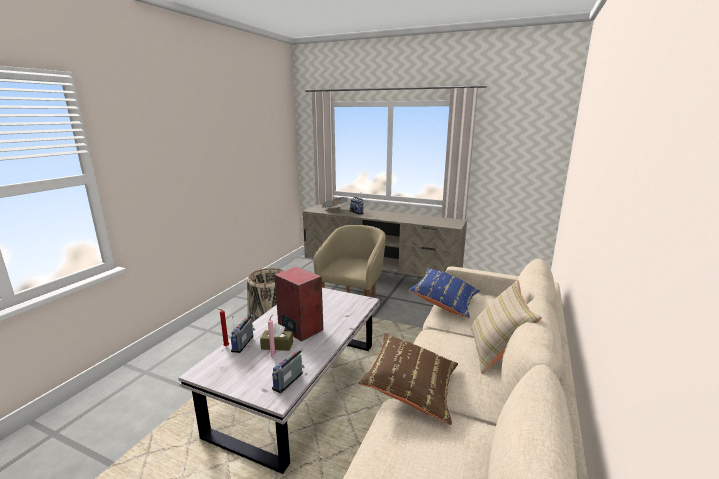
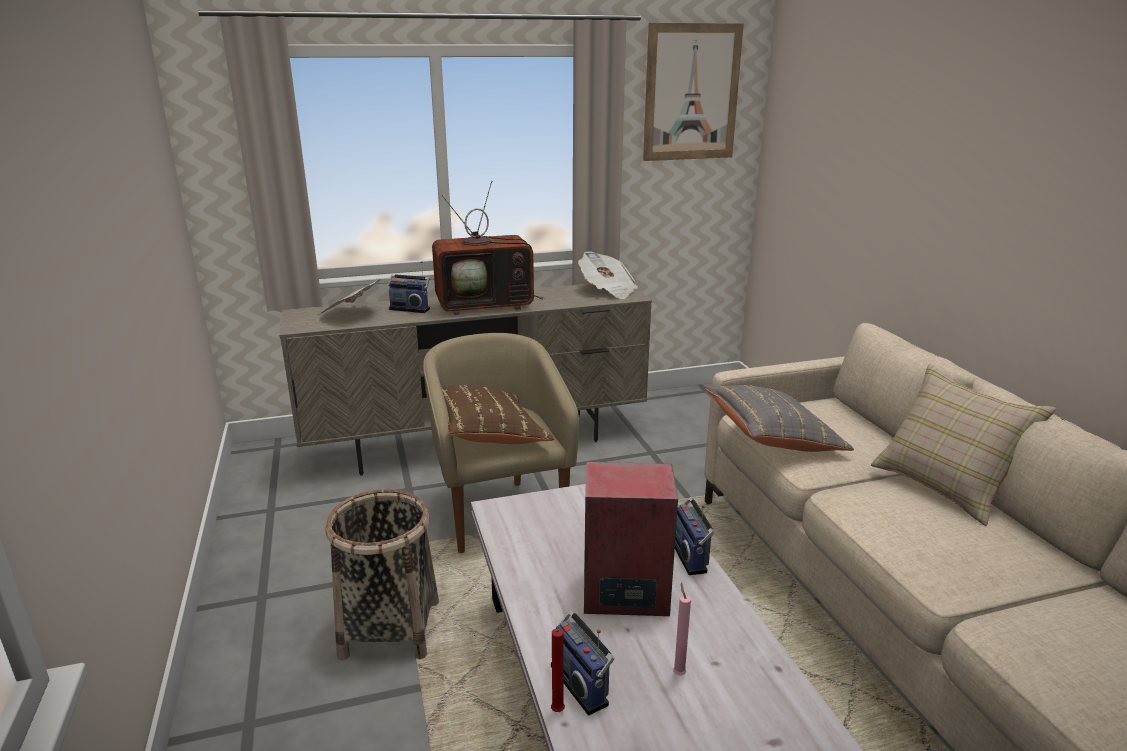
camera: 40 degrees left, 5 degrees up
(277, 345) = (646, 649): brown tissue box -> none
(289, 382) = (781, 699): radio -> radio (691, 555)
(387, 216) = (487, 304): none -> television
(411, 389) = (962, 595): brown pillow -> brown pillow (487, 434)
(444, 302) = (772, 439): blue pillow -> grey pillow
(448, 222) = (608, 291): none -> newspaper
(522, 125) = (691, 93): none -> picture

